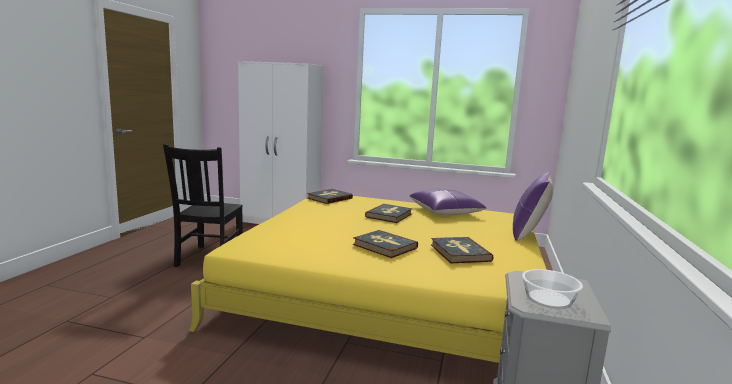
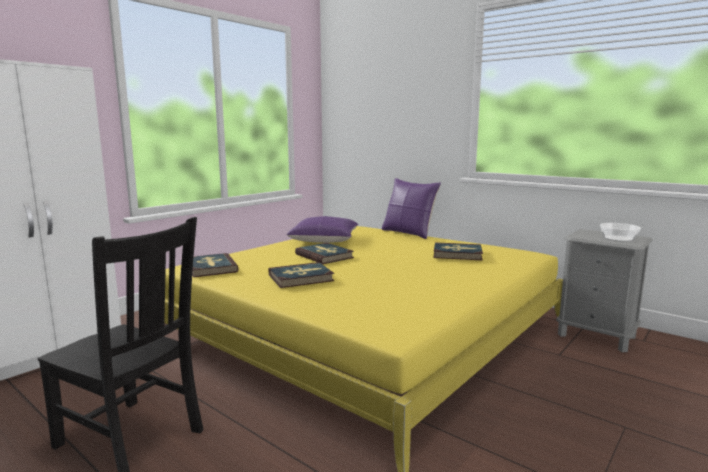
camera: 65 degrees left, 0 degrees up
(384, 246) = (423, 272): book -> book (301, 278)

